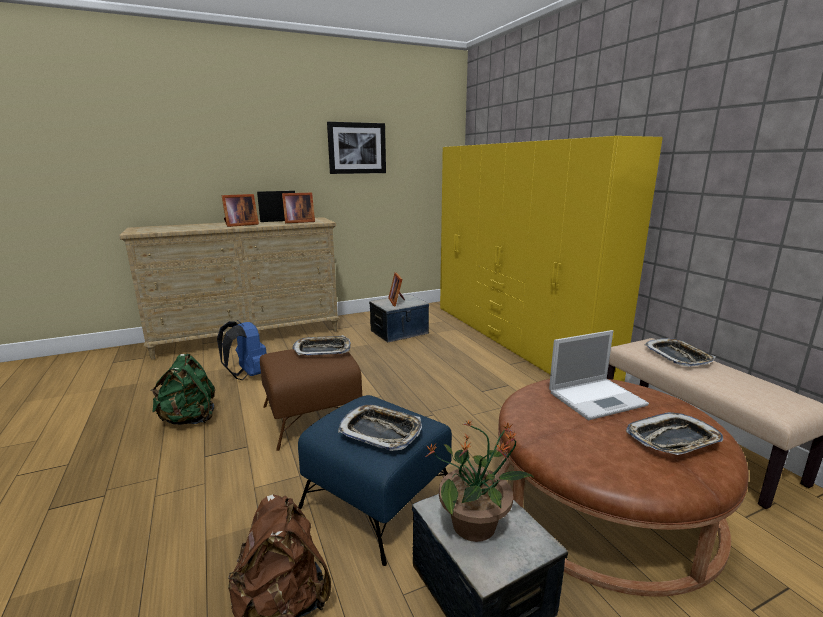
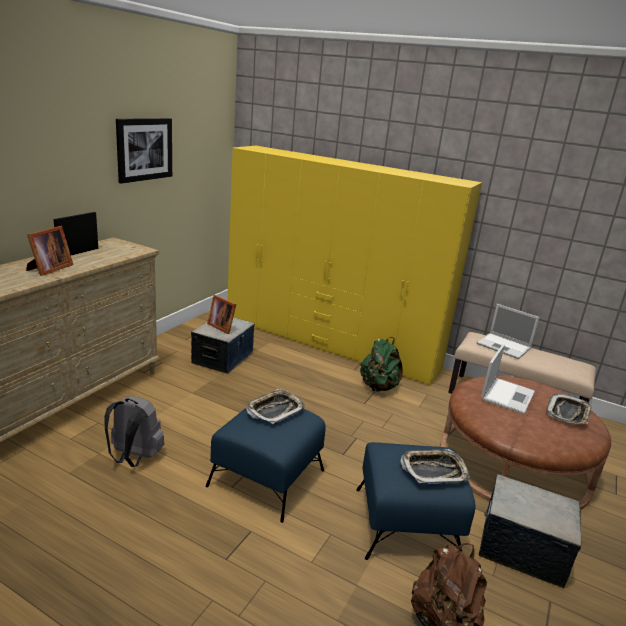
camera: 40 degrees left, 5 degrees up
(189, 419) = (147, 531): green backpack -> green backpack (378, 387)
(248, 375) = (134, 457): blue backpack -> grey backpack
(298, 222) = (110, 253): picture frame -> none
(313, 416) = (267, 477): brown ottoman -> blue ottoman
(475, 525) = (532, 508): potted plant -> none
(678, 356) = (504, 346): tray -> laptop

